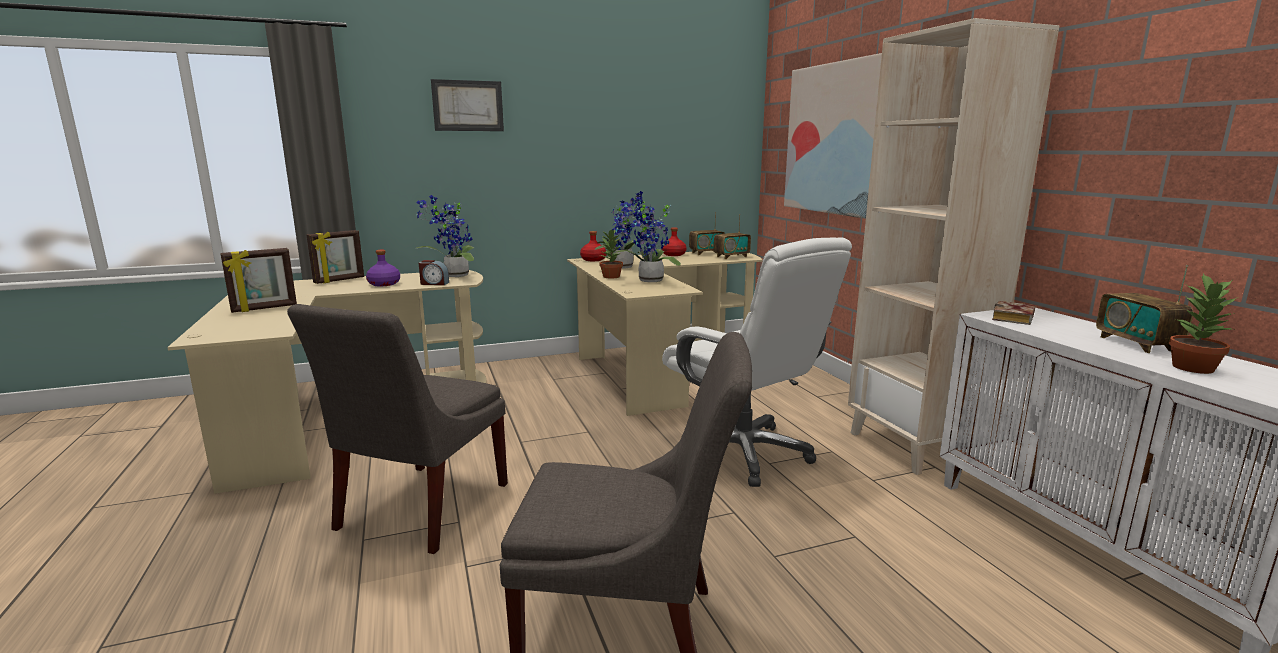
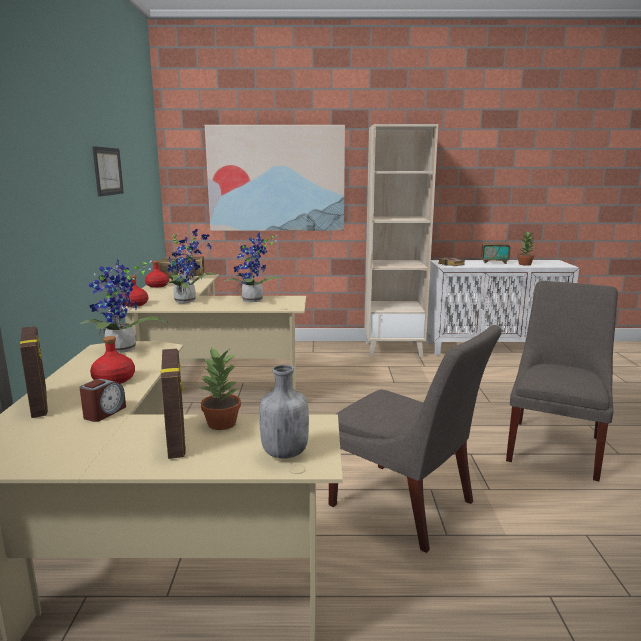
camera: 70 degrees left, 0 degrees up
(221, 330) = (284, 453): none -> grey bottle
(383, 284) = (114, 380): purple bottle -> red bottle
(434, 283) = (151, 359): alarm clock -> alarm clock (104, 413)
(468, 106) = (35, 144): picture -> picture (107, 171)
(611, 276) = (220, 307): potted plant -> potted plant (222, 424)
(744, 452) = (377, 385): white office chair -> none

